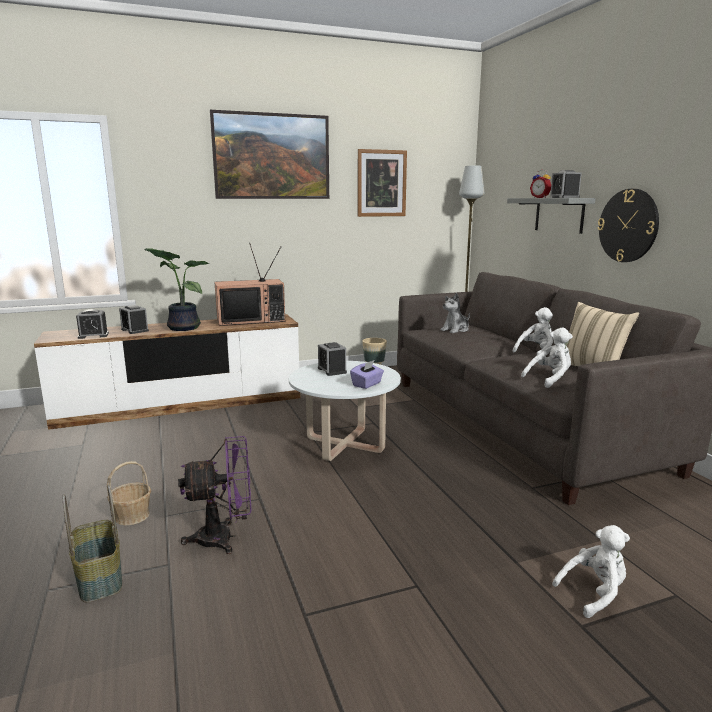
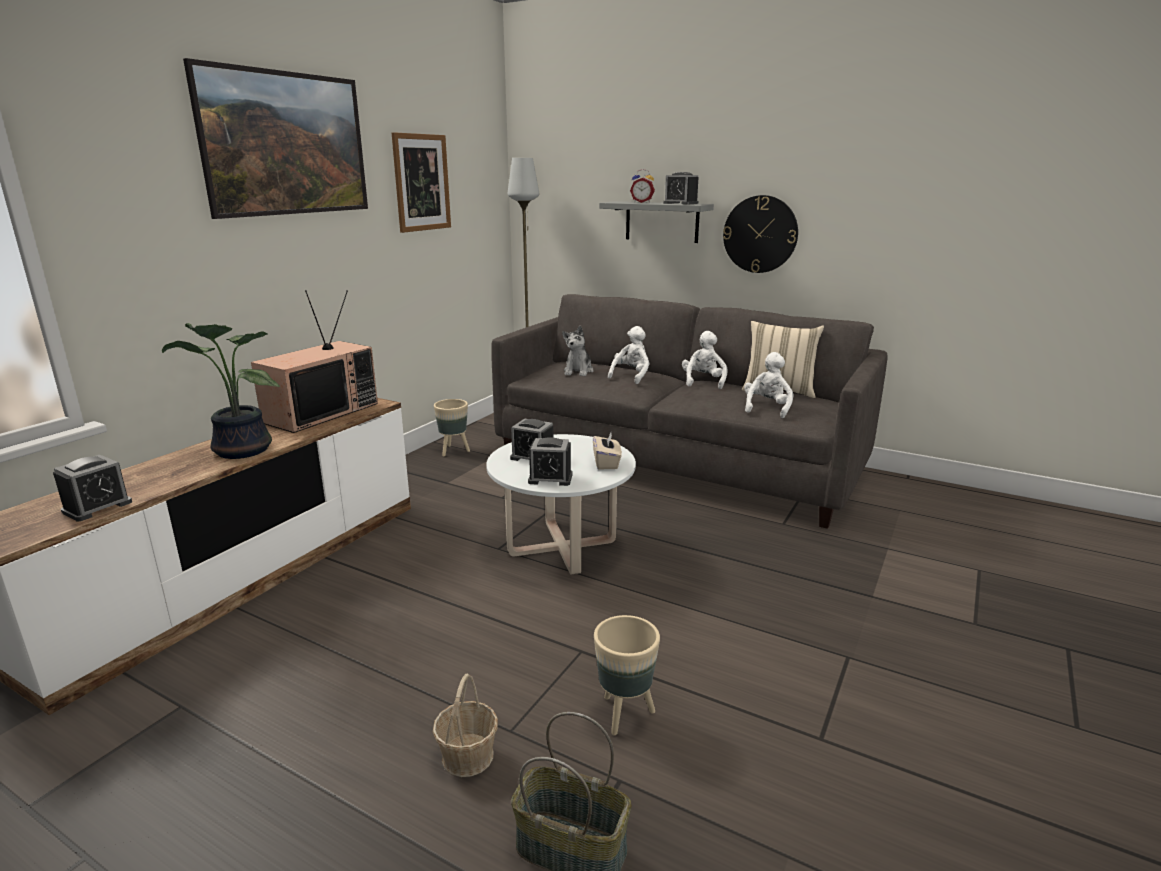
camera: 40 degrees left, 5 degrees up
(135, 330) = (159, 476): alarm clock -> alarm clock (550, 478)
(224, 538) = (623, 714): purple fan -> beige planter
(367, 384) = (606, 463): purple tissue box -> beige tissue box
(594, 593) = (944, 594): white plush toy -> white plush toy (631, 376)

